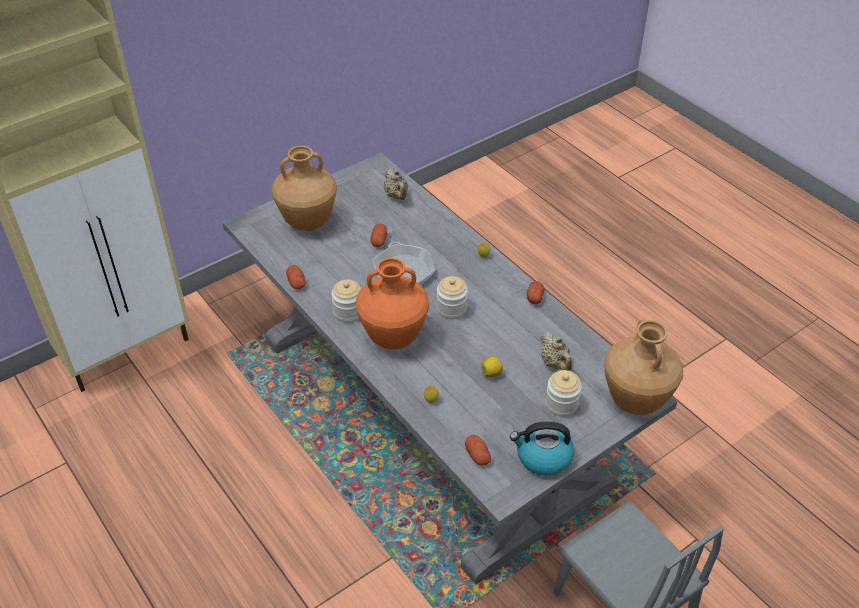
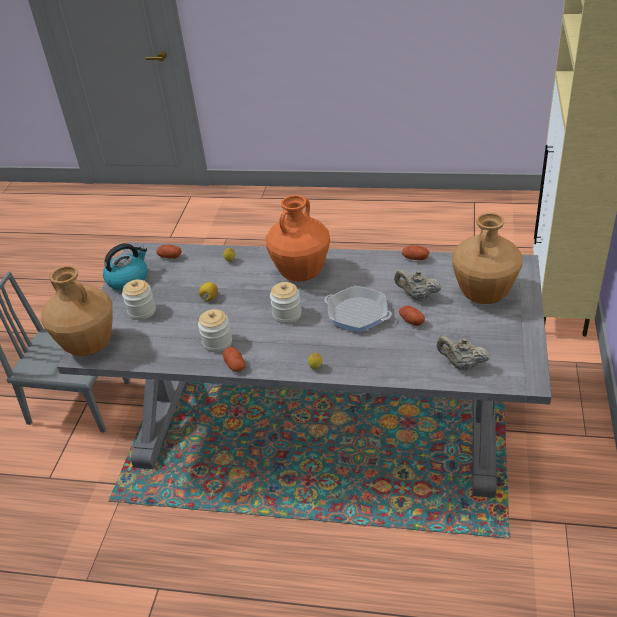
camera: 140 degrees right, 5 degrees down
(348, 312) = (352, 266): jar -> jar (217, 342)
(555, 363) = (170, 331): beige teapot -> beige teapot (417, 296)

